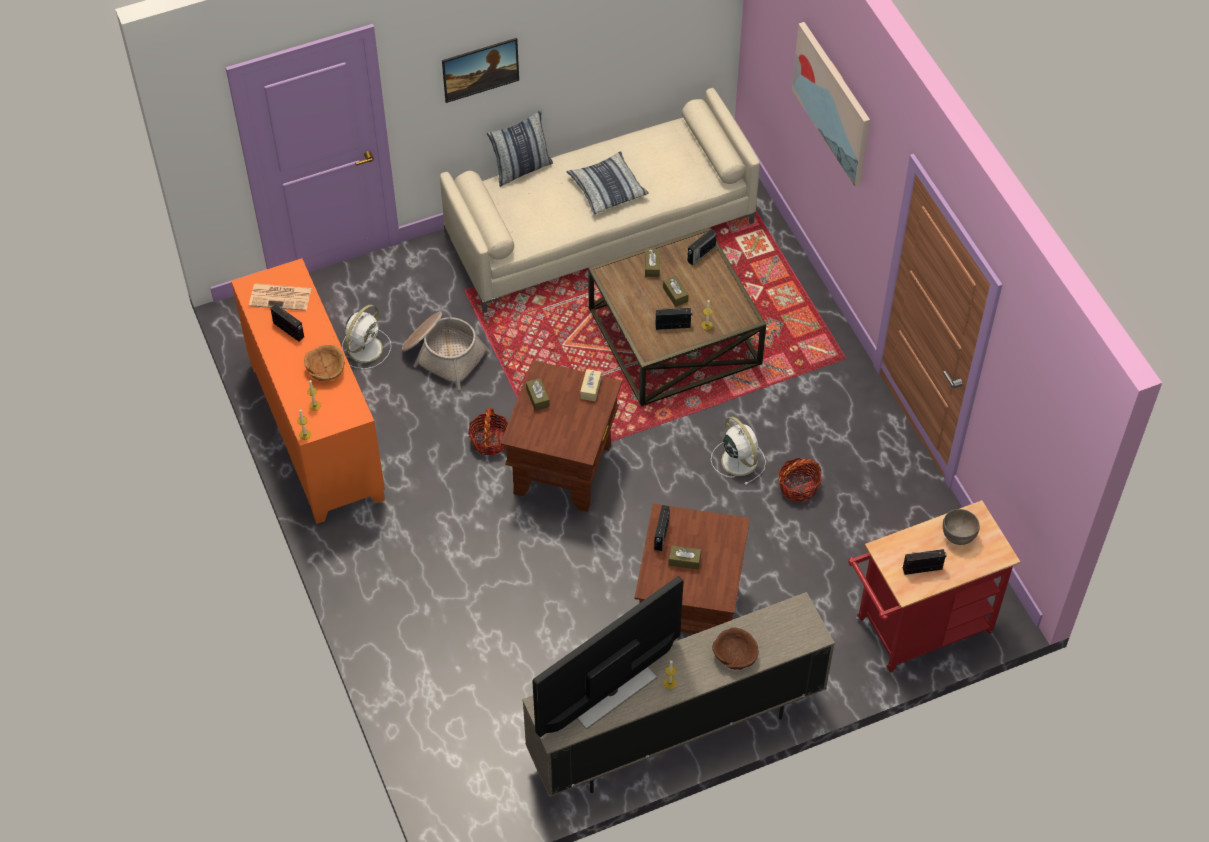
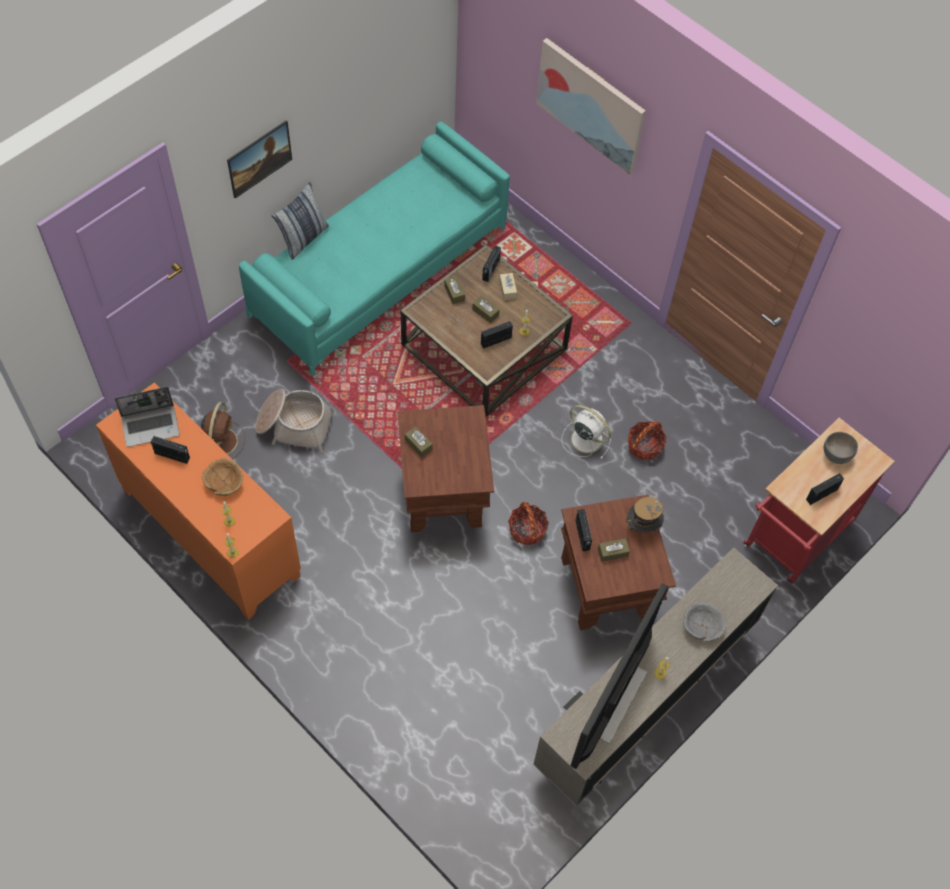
camera: 25 degrees left, 5 degrees up
(281, 297) = (151, 426): newspaper -> laptop
(366, 347) = (222, 440): white fan -> brown fan
(490, 440) = (369, 490): basket -> basket (527, 530)
(590, 388) = (460, 421): beige tissue box -> beige tissue box (507, 289)
(600, 228) = (379, 270): beige sofa -> turquoise sofa
(607, 188) = (386, 235): pillow -> none
(727, 546) = (642, 526): none -> hat
(734, 654) = (701, 626): brown bowl -> grey bowl

